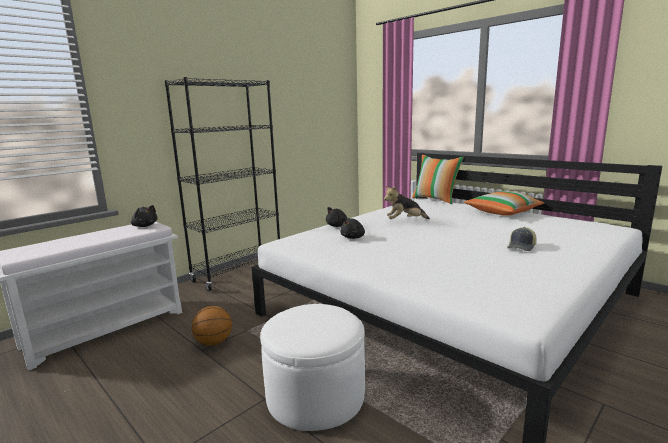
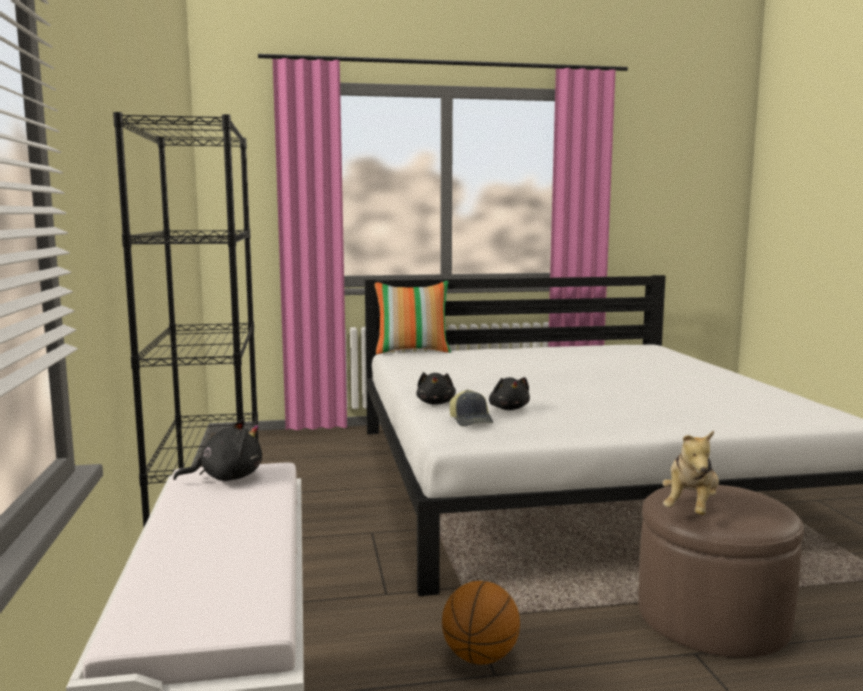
camera: 55 degrees left, 5 degrees down
(315, 395) = (713, 616): white ottoman -> brown ottoman
(405, 221) = (482, 379): plush toy -> plush toy (691, 509)
(502, 212) = (529, 350): pillow -> none
(522, 247) = (661, 375): cap -> cap (471, 420)

